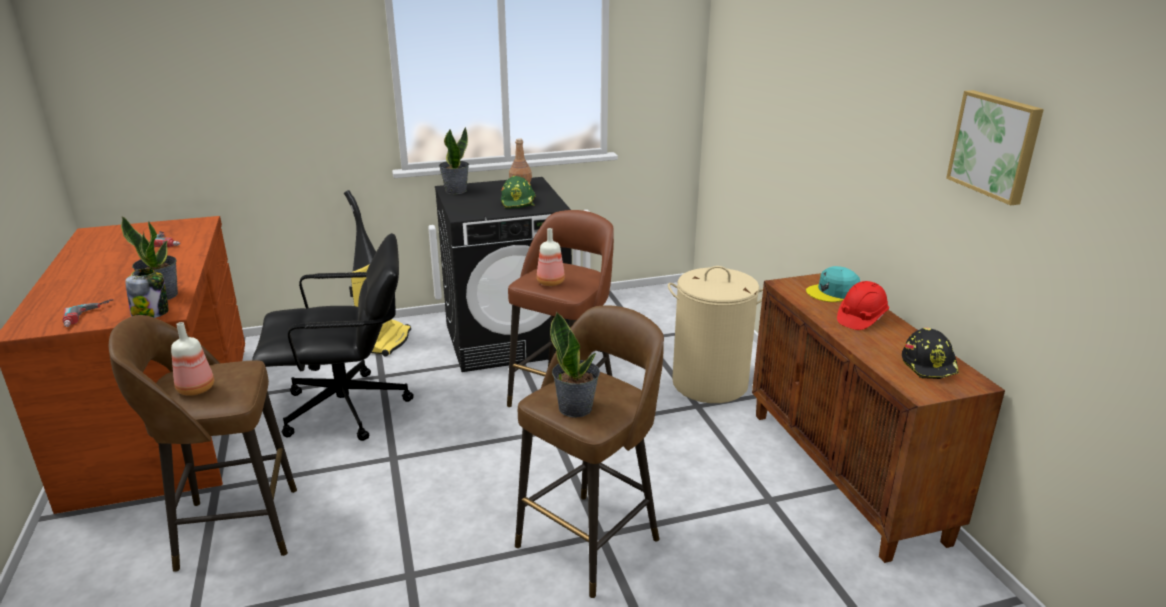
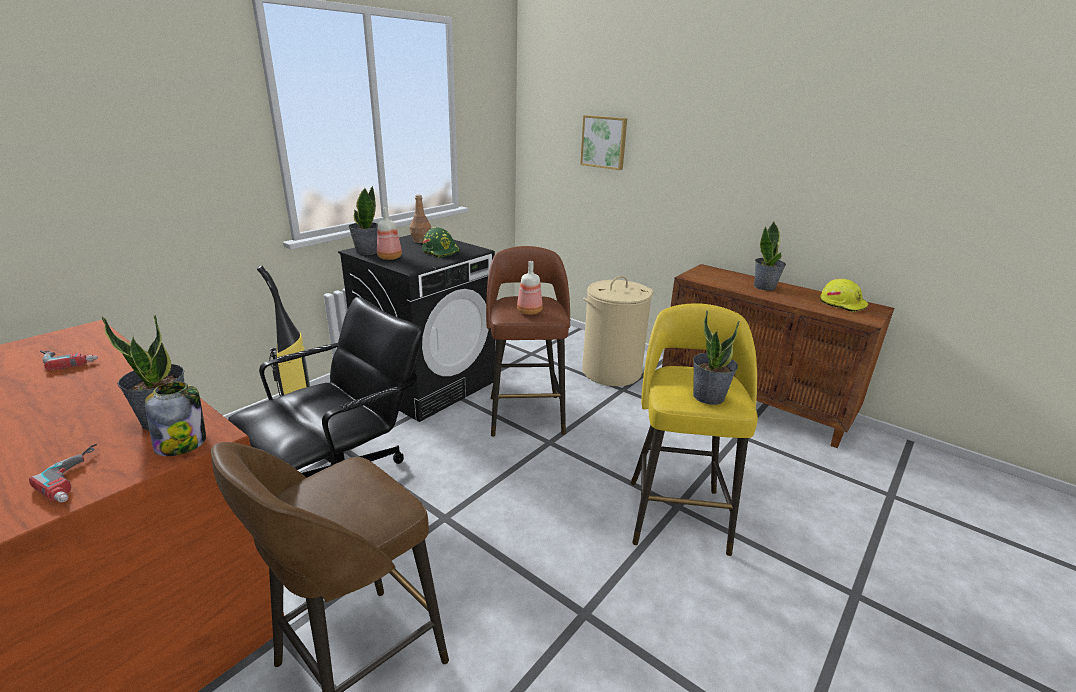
camera: 35 degrees left, 0 degrees up
(197, 389) = (338, 513): bottle -> bottle (390, 257)
(591, 541) = (677, 513): brown stool -> yellow stool
(833, 292) = (724, 275): turquoise cap -> none
(861, 318) = (765, 287): red hard hat -> potted plant
(929, 365) = (842, 304): black hard hat -> yellow hard hat
(996, 145) = (874, 143): picture -> picture (604, 142)

